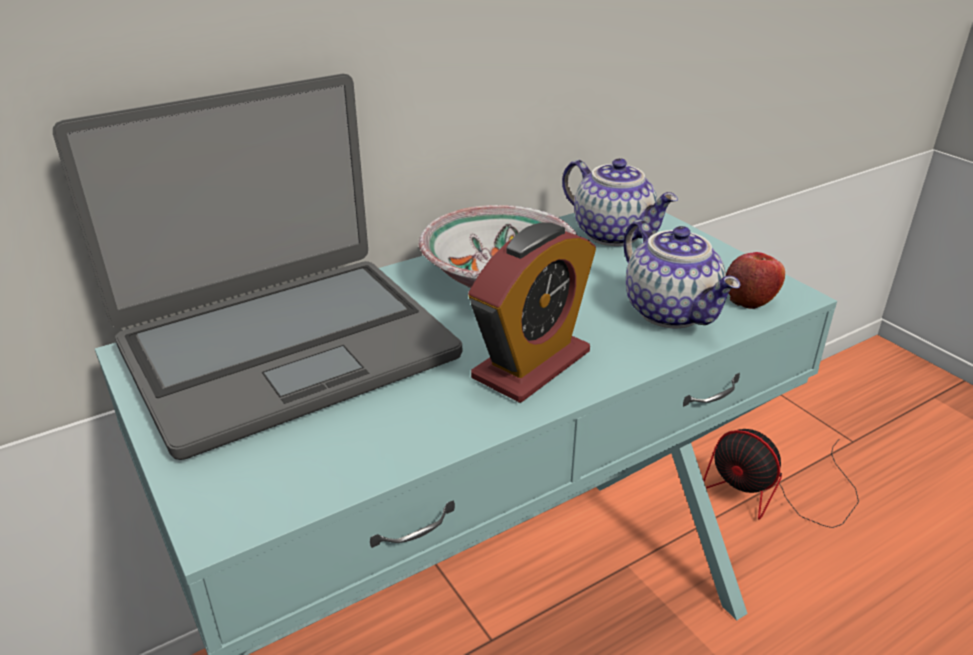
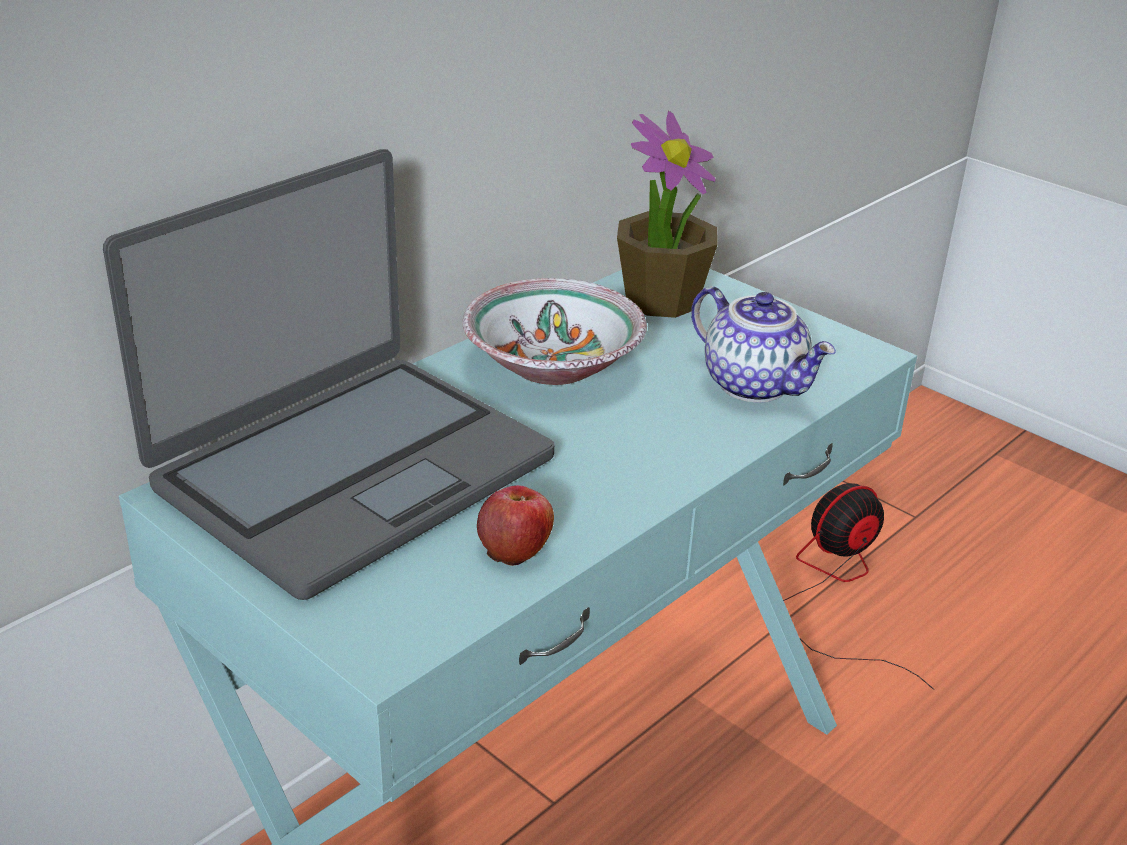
camera: 15 degrees left, 0 degrees up
(531, 365) = (630, 458): alarm clock -> none
(614, 234) = (661, 300): teapot -> potted plant
(750, 299) = (830, 362): apple -> apple (515, 548)
(772, 493) = (838, 589): fan -> fan turned 120 degrees clockwise

